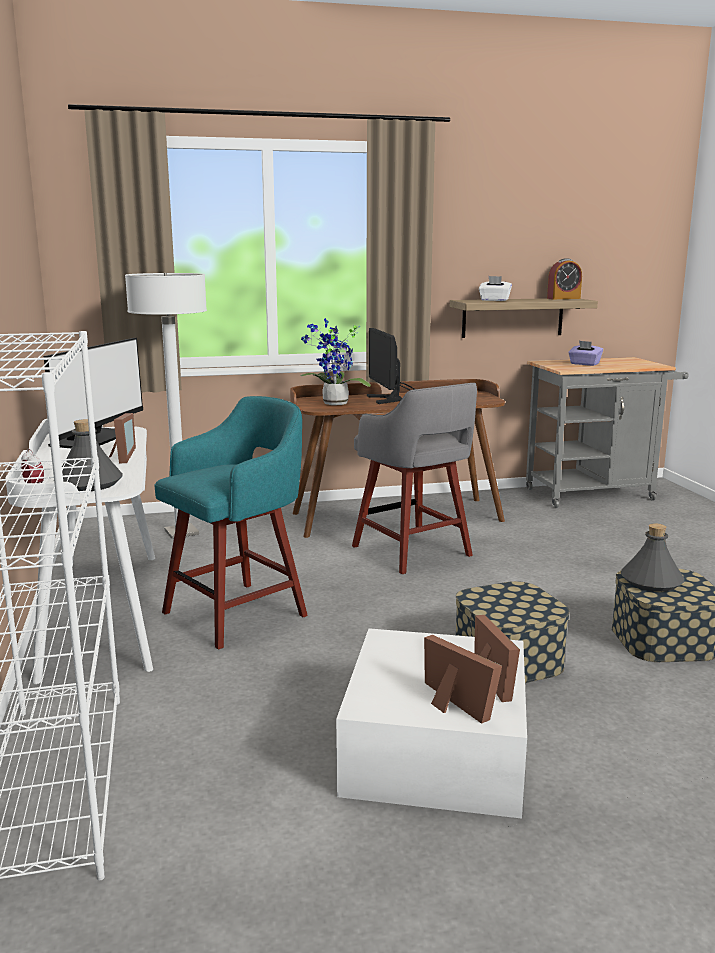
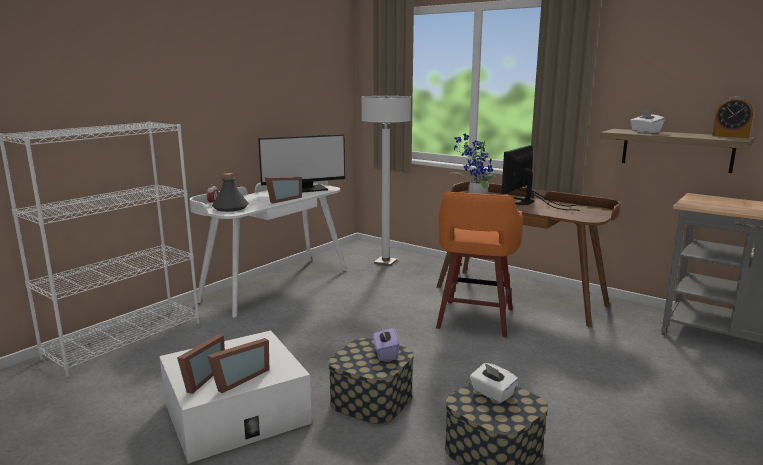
camera: 50 degrees right, 0 degrees up
(239, 613) = (317, 310): turquoise stool -> none
(413, 552) = (474, 319): grey stool -> orange stool
(584, 364) = (731, 204): purple tissue box -> purple tissue box (385, 353)
(651, 581) = (492, 393): grey bottle -> white tissue box

